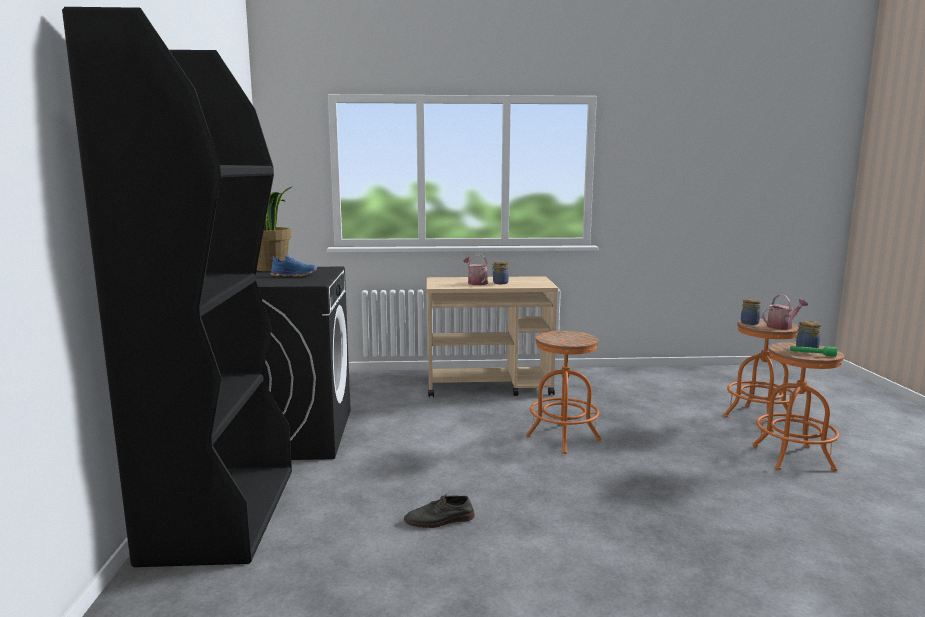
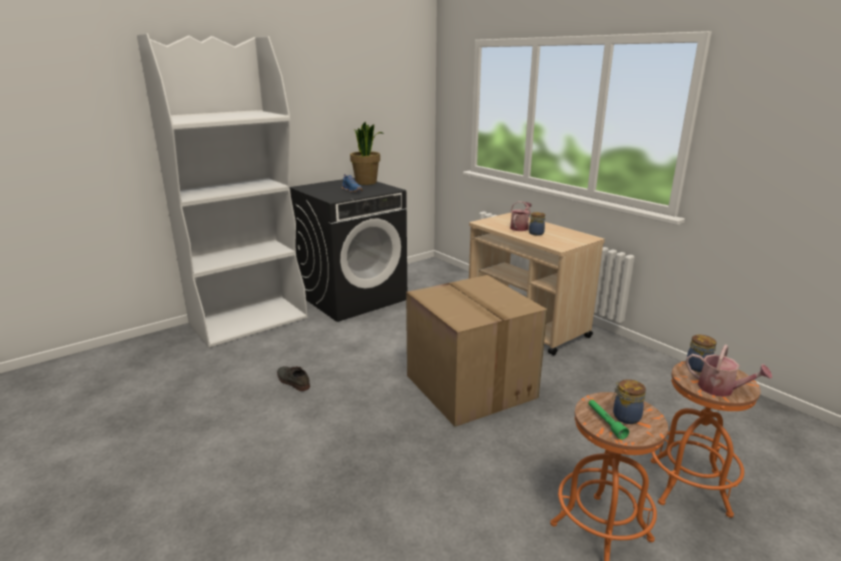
camera: 55 degrees right, 10 degrees up
(222, 513) = (249, 321): black bookcase -> white bookcase
(563, 438) = (468, 386): orange stool -> cardboard box

